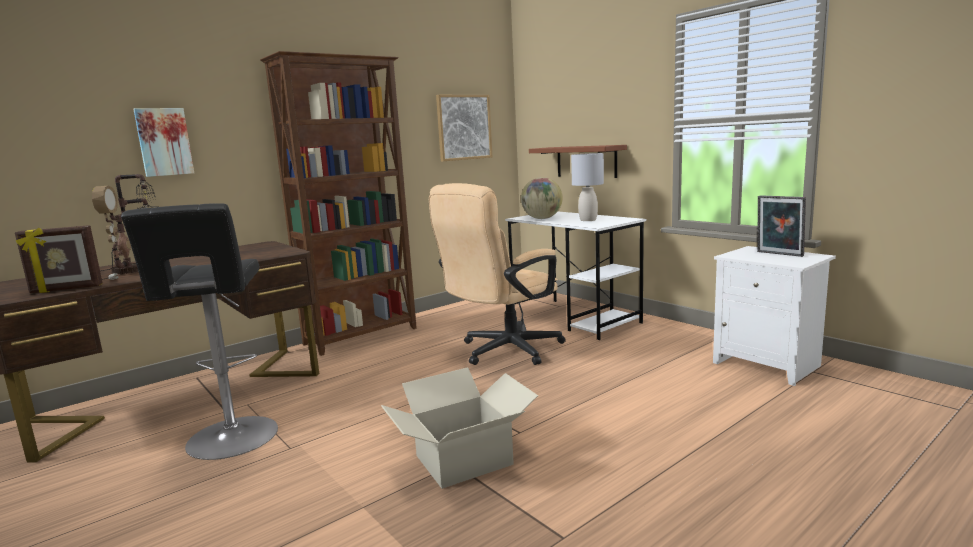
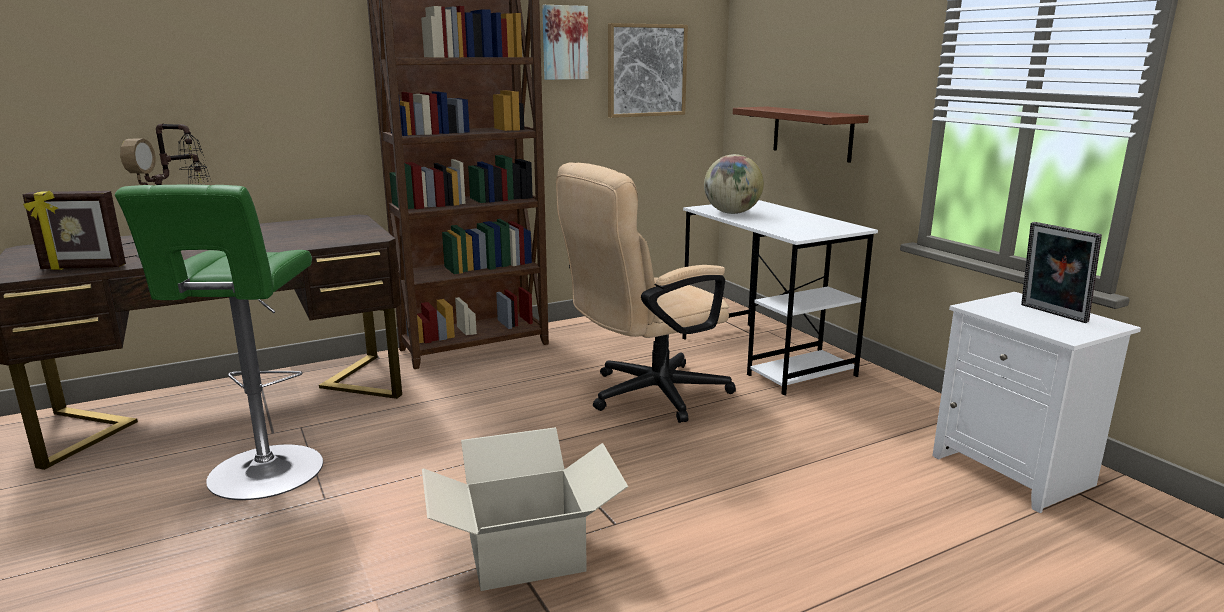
camera: 10 degrees right, 5 degrees up
(164, 142) = (229, 79): picture -> picture (564, 42)
(231, 440) = (263, 475): black stool -> green stool
(588, 220) = (793, 223): grey table lamp -> none

